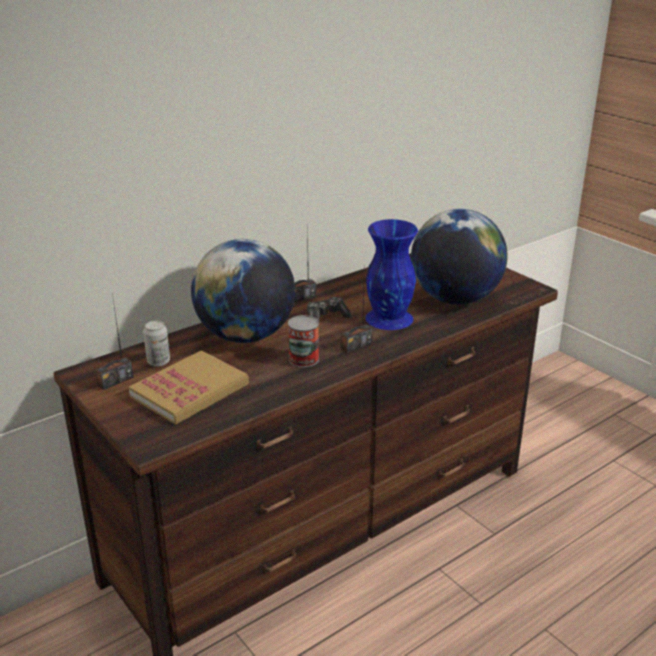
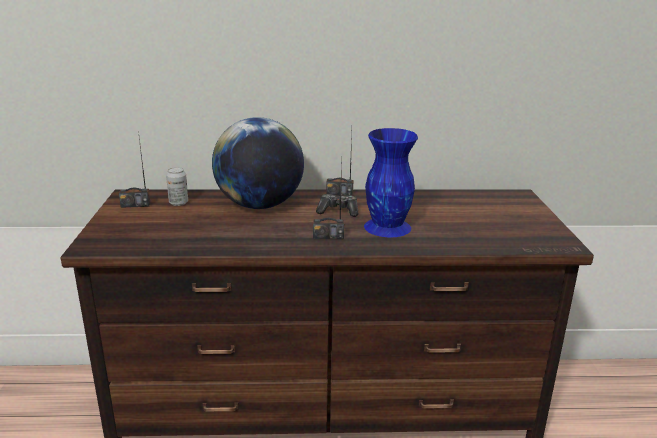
camera: 35 degrees right, 5 degrees down
(190, 391) = (166, 225): book -> none
(303, 359) = (274, 232): can -> none
(455, 299) = (470, 231): globe -> none

